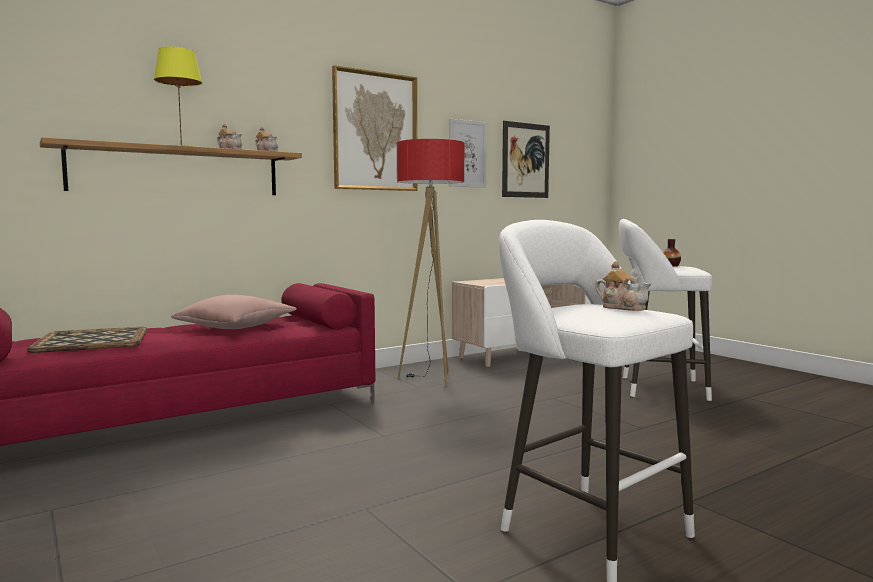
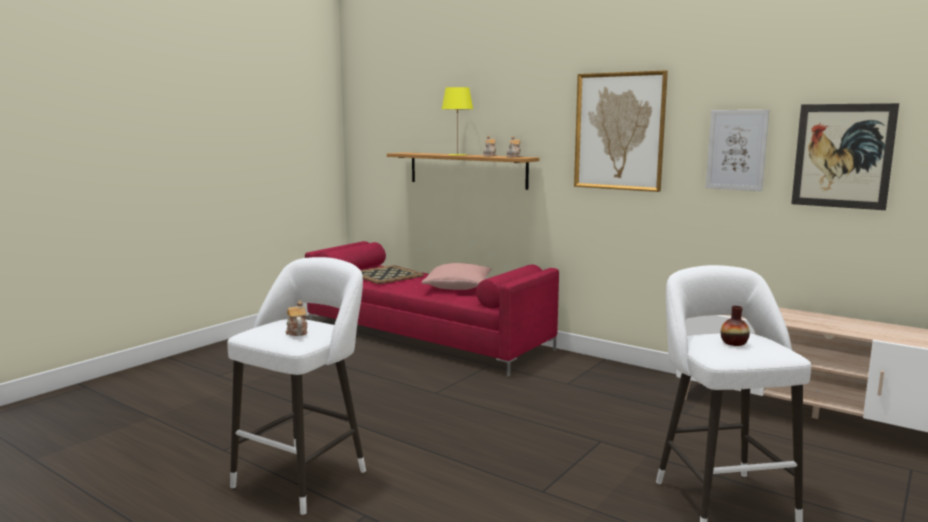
camera: 70 degrees right, 5 degrees up
(430, 378) = (602, 382): floor lamp -> none
(623, 307) = (296, 332): teapot -> teapot turned 135 degrees clockwise

